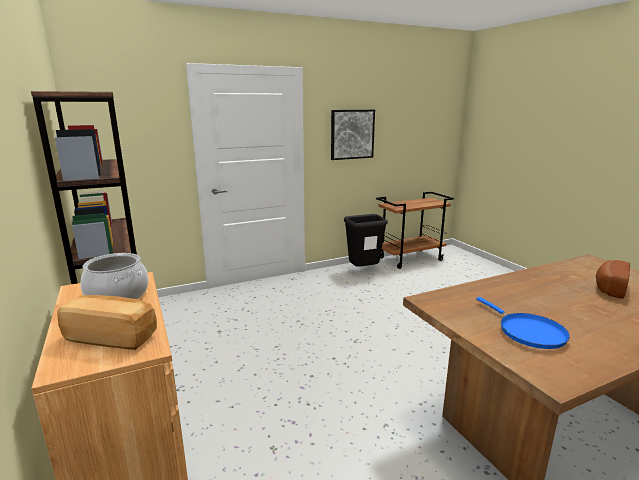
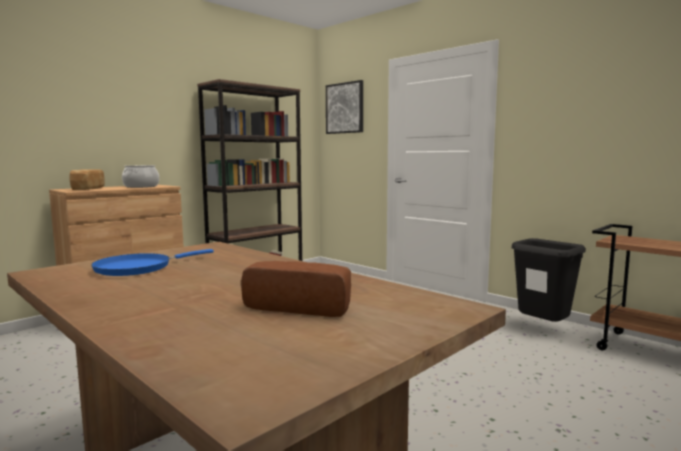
camera: 70 degrees right, 10 degrees down
(352, 134) = (569, 120): picture -> picture (345, 108)

